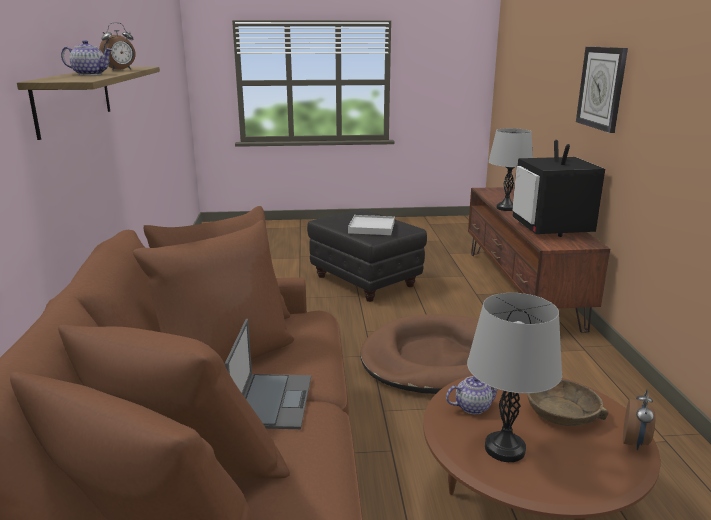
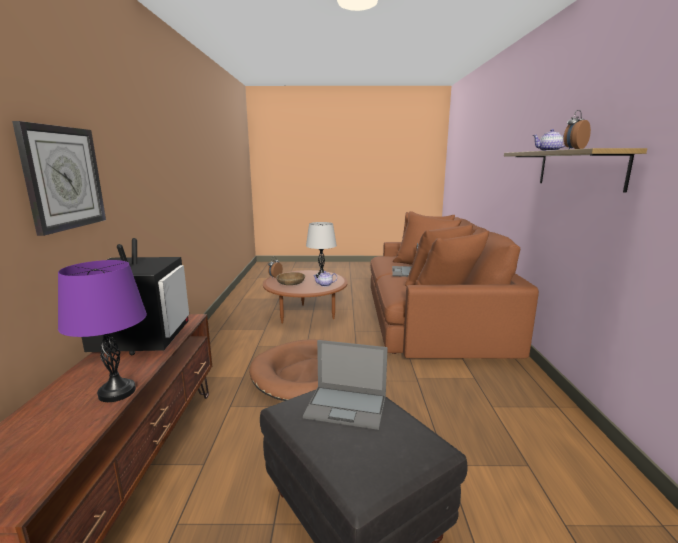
camera: 175 degrees left, 5 degrees down
(371, 227) = (347, 406): white tray -> laptop
(506, 208) = (117, 392): grey table lamp -> purple table lamp

